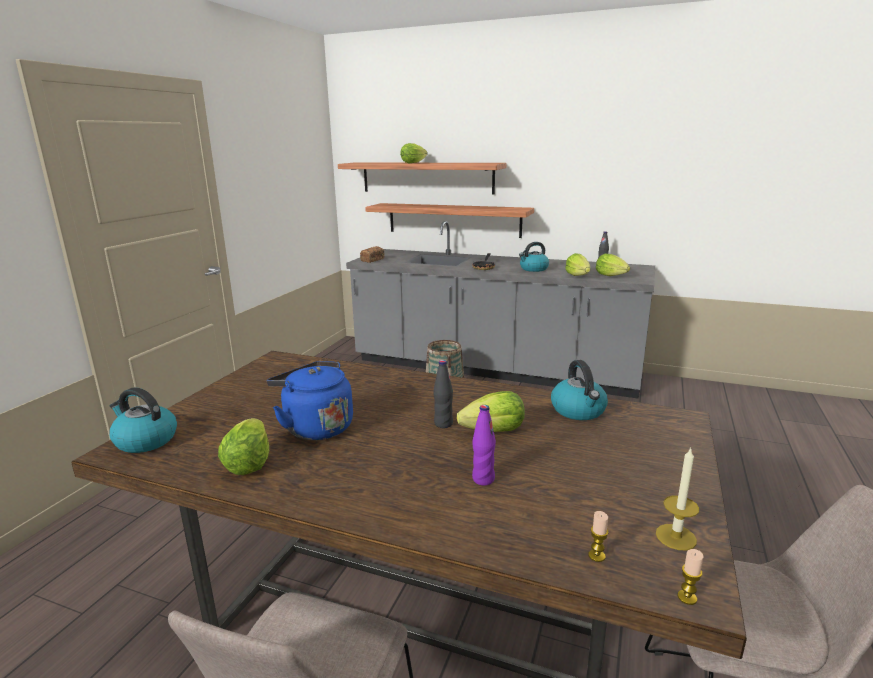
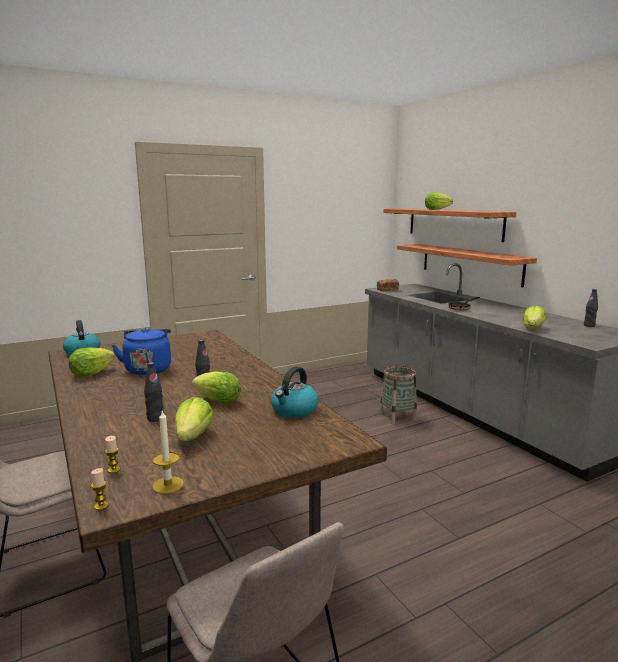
camera: 40 degrees right, 5 degrees down
(483, 479) = (155, 418): purple bottle -> black bottle
(533, 269) = (503, 317): kettle -> none
(610, 275) = (569, 335): lettuce -> lettuce (193, 437)

